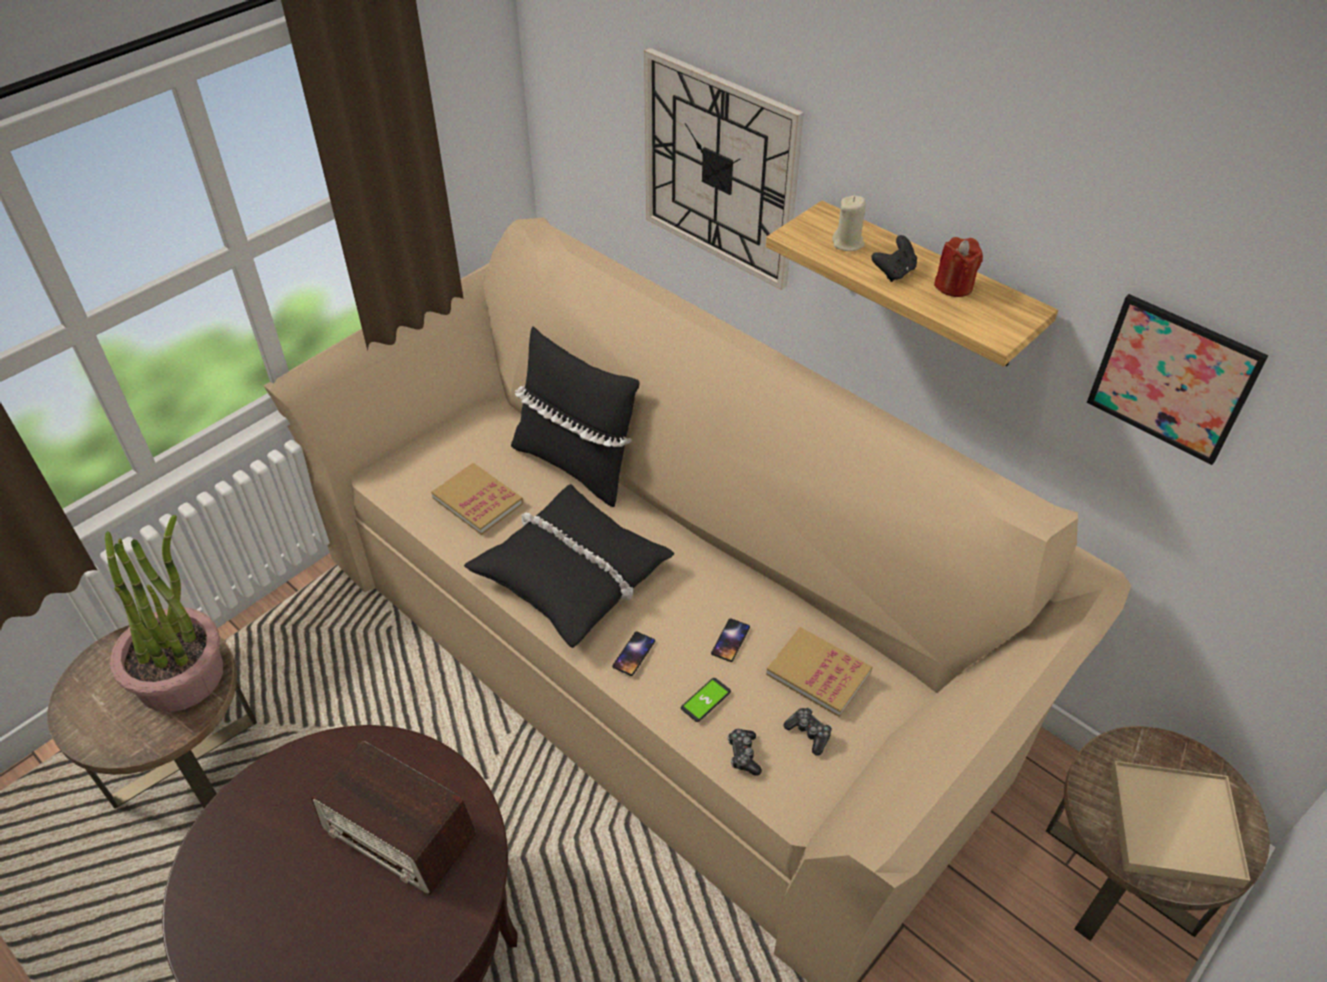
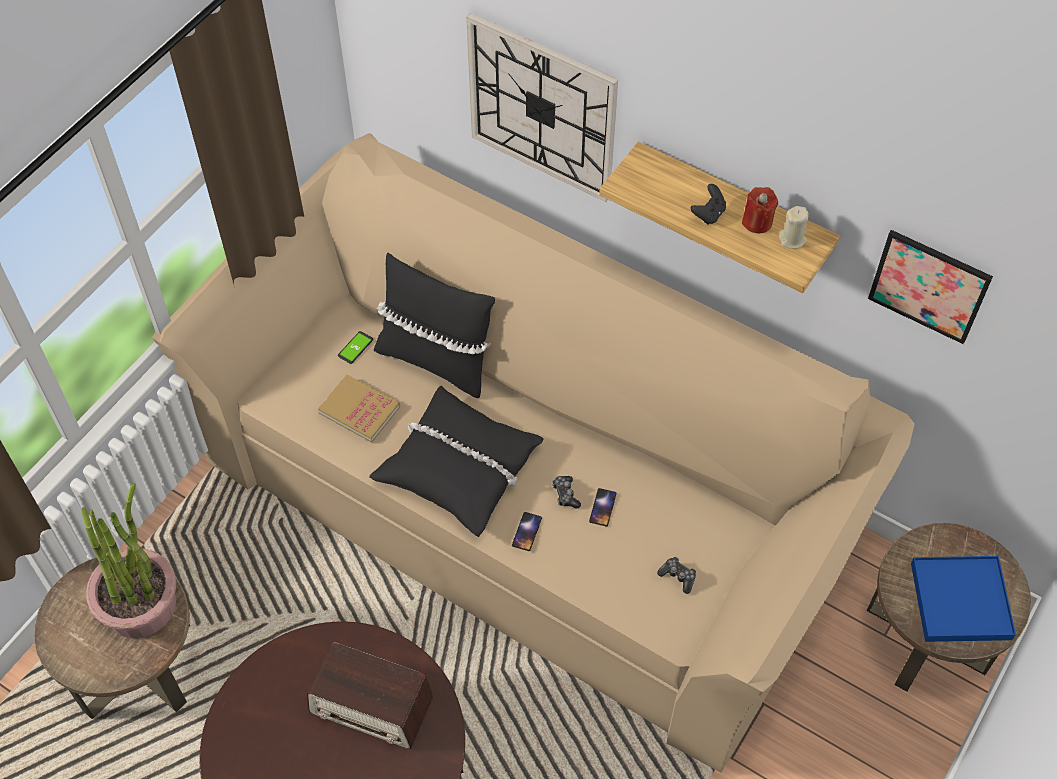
camera: 10 degrees left, 10 degrees up
(705, 700) = (592, 562): phone -> phone (355, 348)
(743, 755) = (630, 602): game controller -> game controller (565, 494)
(818, 673) = (678, 525): book -> none
(848, 243) = (667, 187): beige candle -> beige candle (792, 239)
(1173, 826) = (960, 601): beige tray -> blue tray

